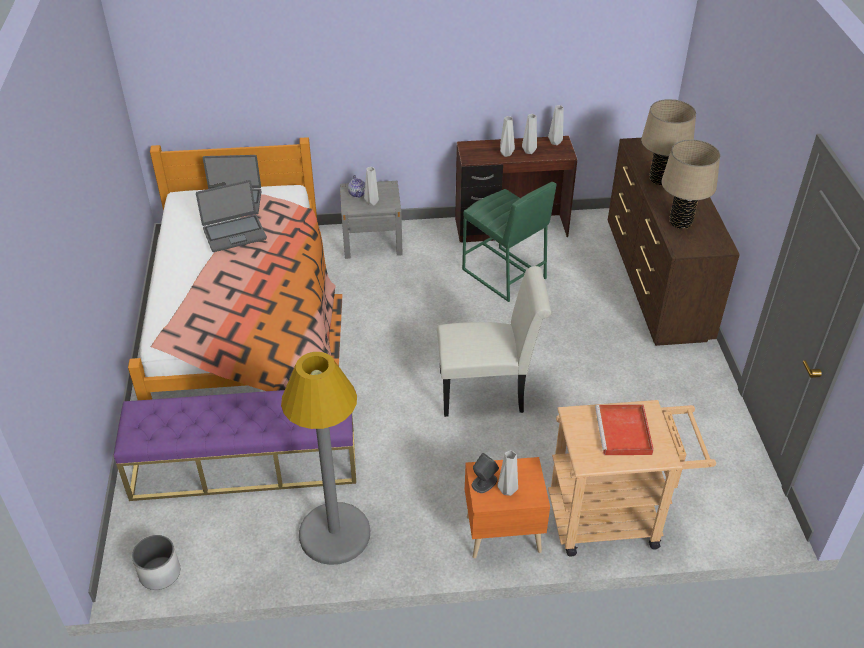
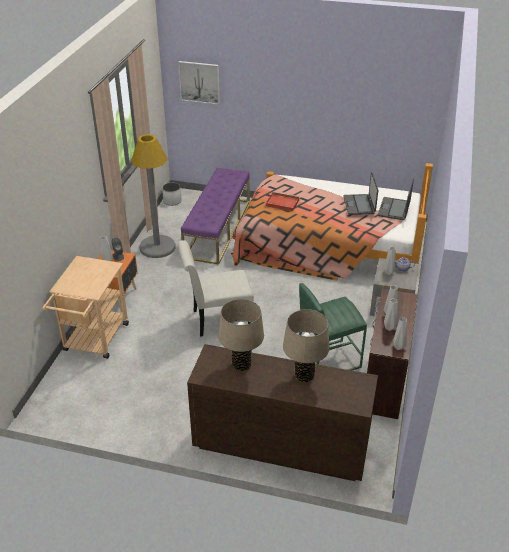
camera: 110 degrees right, 5 degrees down
(39, 349) = (199, 82): none -> picture
(488, 391) = (217, 320): white chair -> white chair turned 60 degrees clockwise
(624, 433) = (86, 278): red tray -> red tray (282, 203)

